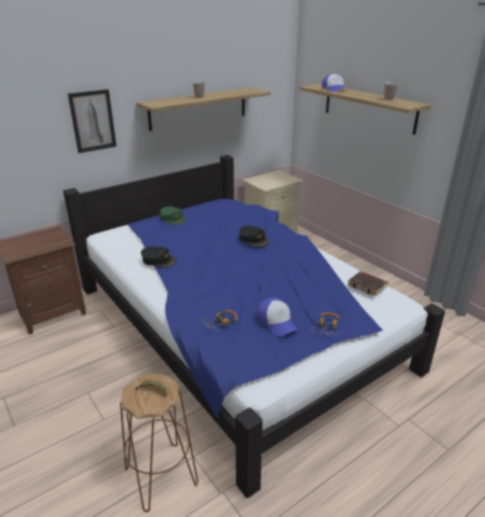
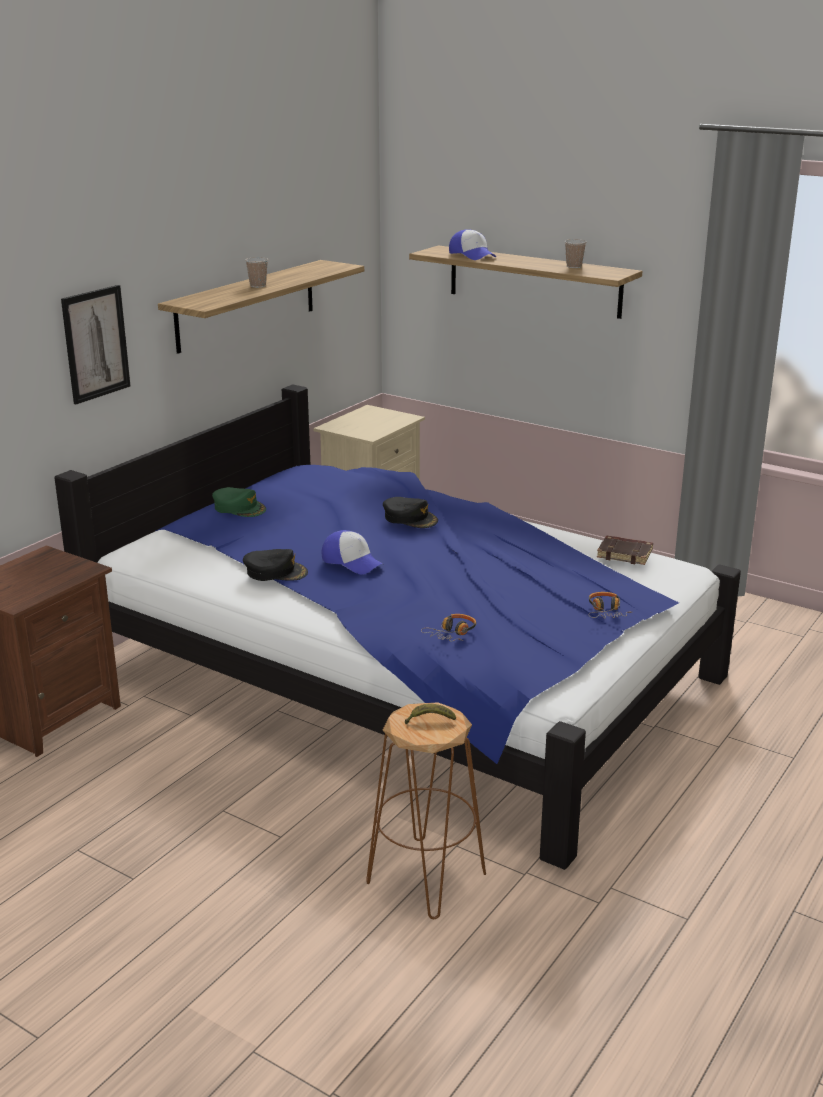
camera: 20 degrees left, 5 degrees down
(277, 321) = (532, 617): cap -> cap (352, 562)

